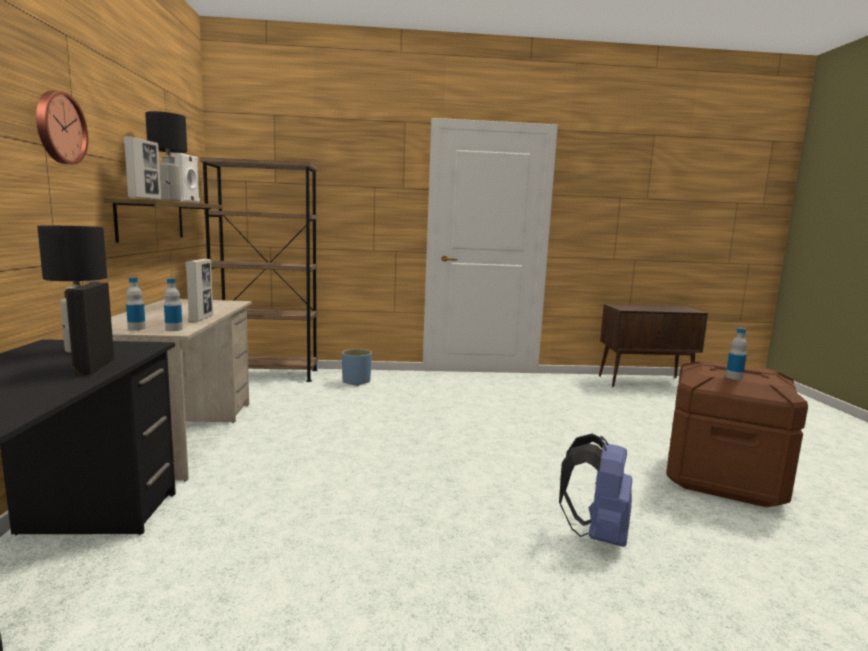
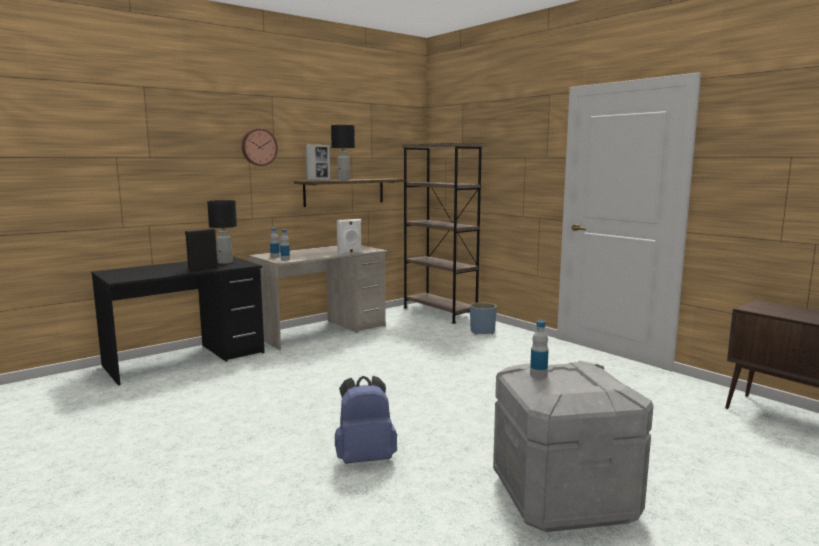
camera: 55 degrees right, 0 degrees up
(188, 202) = (366, 179): white speaker -> white speaker (350, 253)
(201, 318) = (317, 256): picture frame -> none
(723, 479) = (564, 498): brown storage box -> grey storage box

